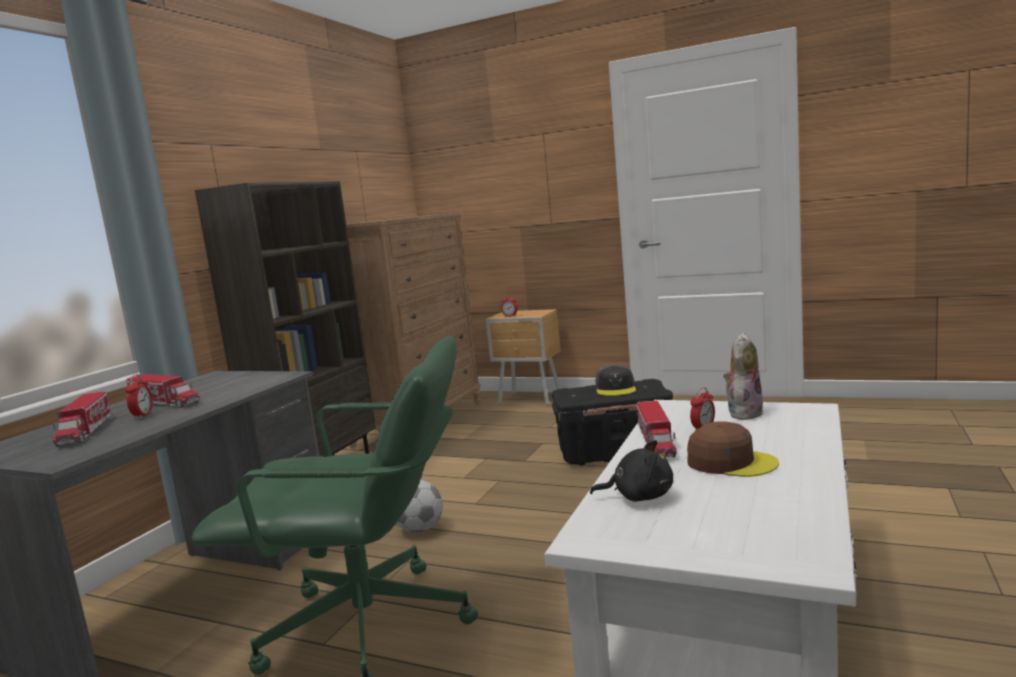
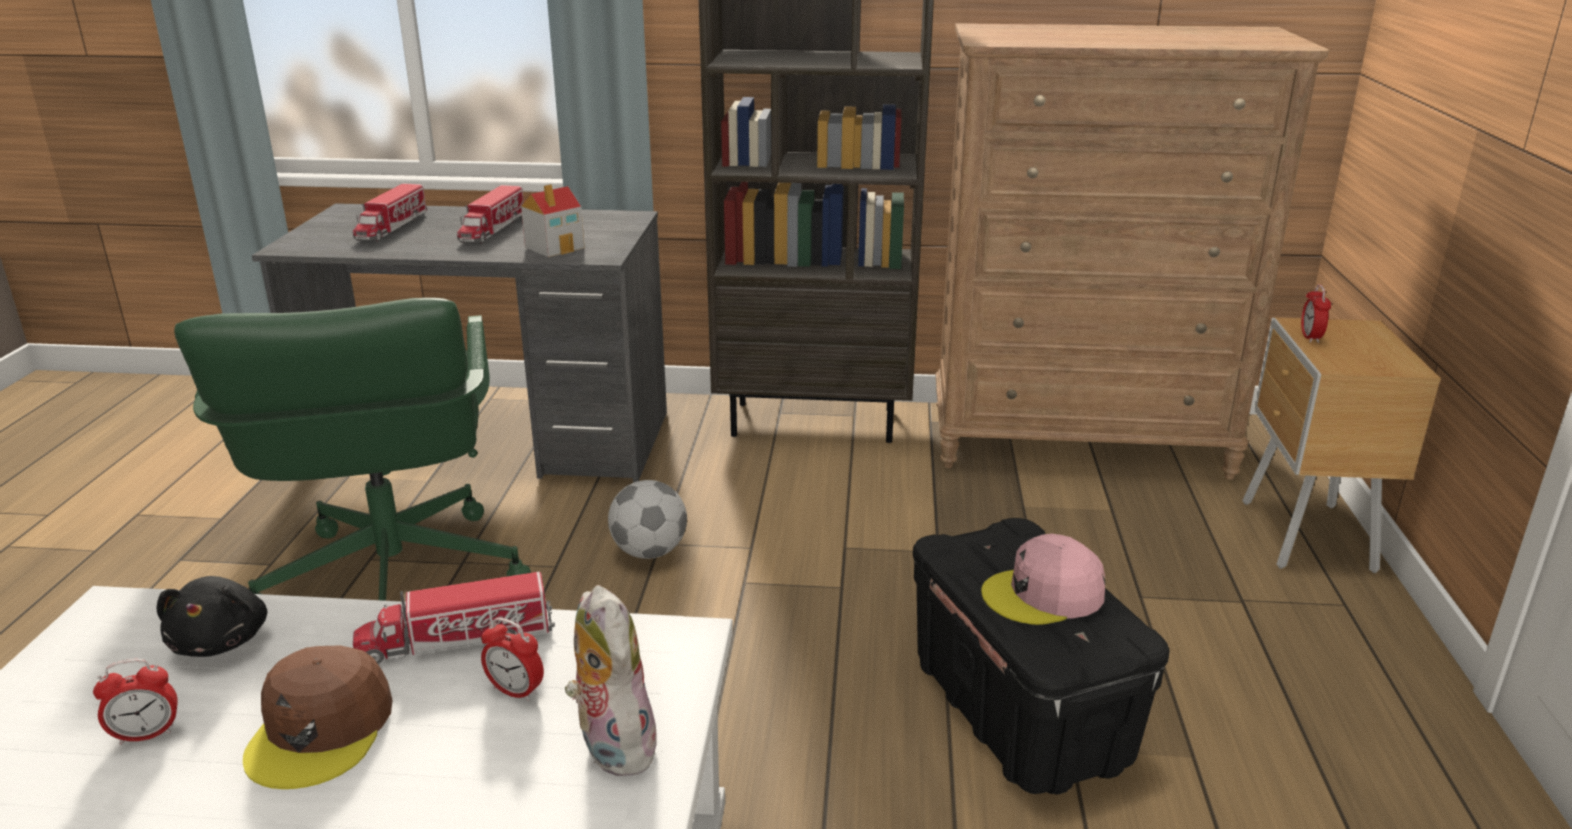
camera: 70 degrees right, 15 degrees up
(85, 431) = (391, 227): toy truck -> toy truck turned 45 degrees counterclockwise
(143, 415) = (439, 234): alarm clock -> alarm clock (147, 735)
(246, 385) = (555, 247): none -> toy house
(616, 388) = (1044, 594): grey cap -> pink cap
(743, 413) = (611, 745): plush toy -> plush toy turned 135 degrees counterclockwise

